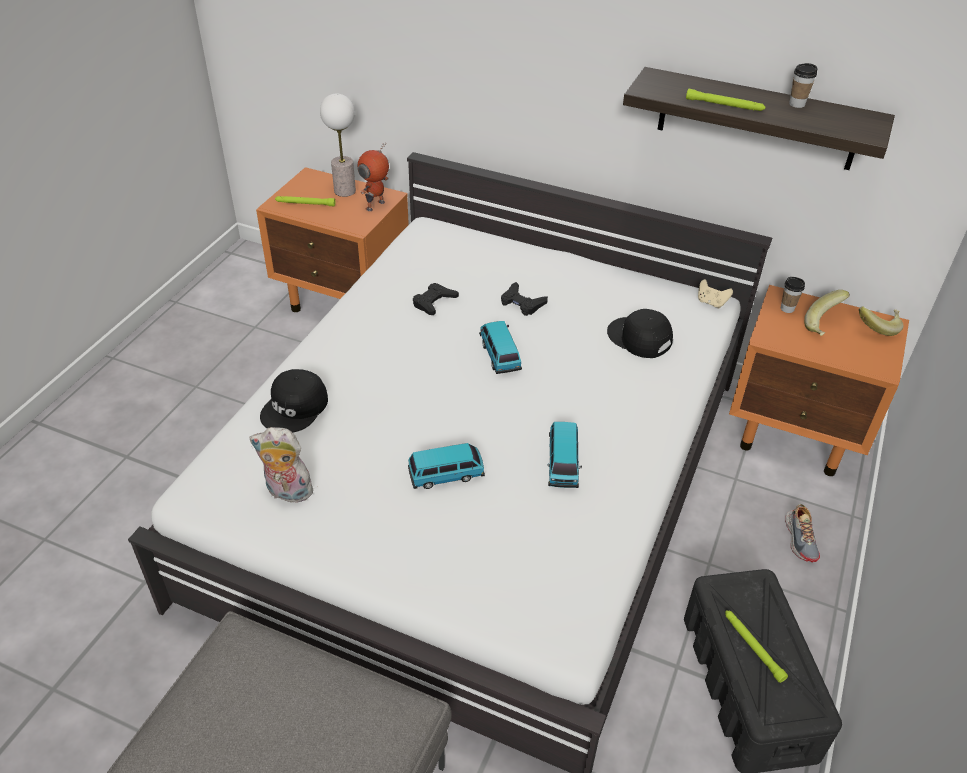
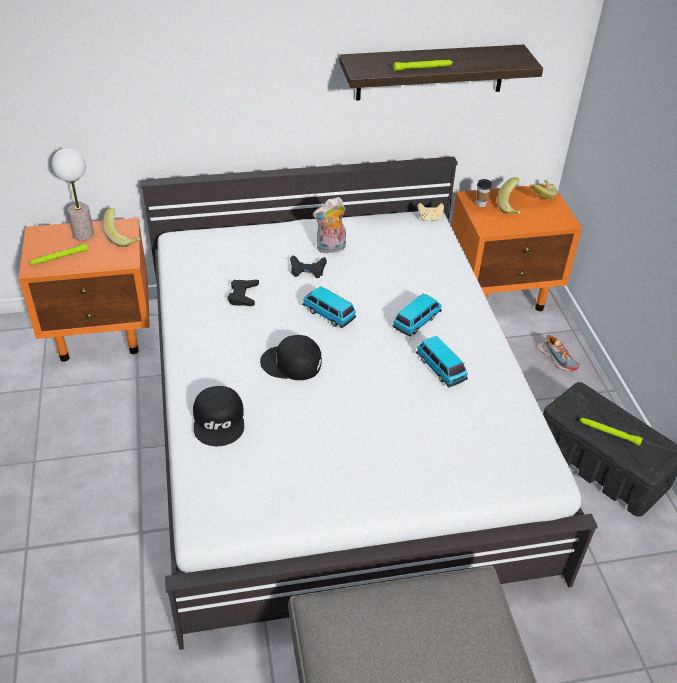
camera: 35 degrees left, 0 degrees up
(287, 493) = (277, 484): plush toy -> plush toy (331, 249)
(376, 206) = (123, 237): toy robot -> banana
(446, 475) = (375, 414): toy car -> toy car (416, 321)
(639, 338) = (408, 262): black cap -> black cap (291, 363)
(797, 104) = (464, 54): cup -> none

